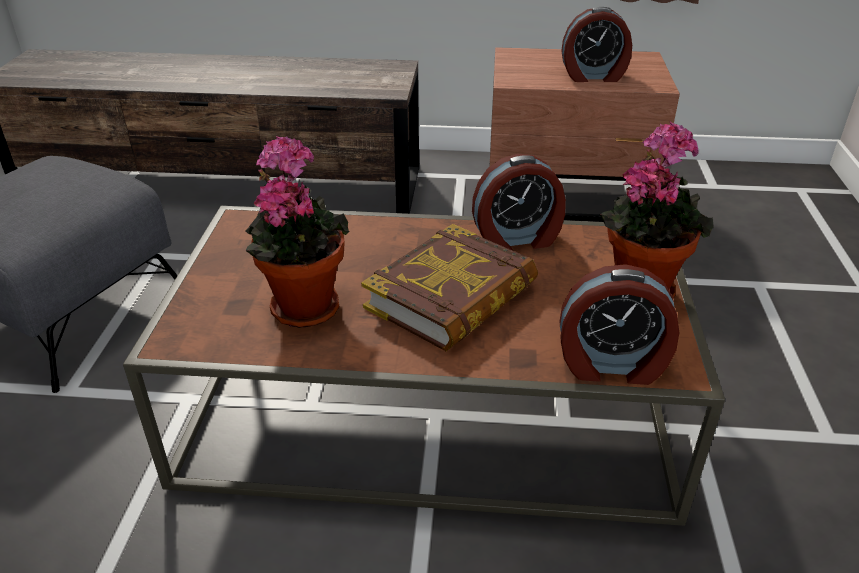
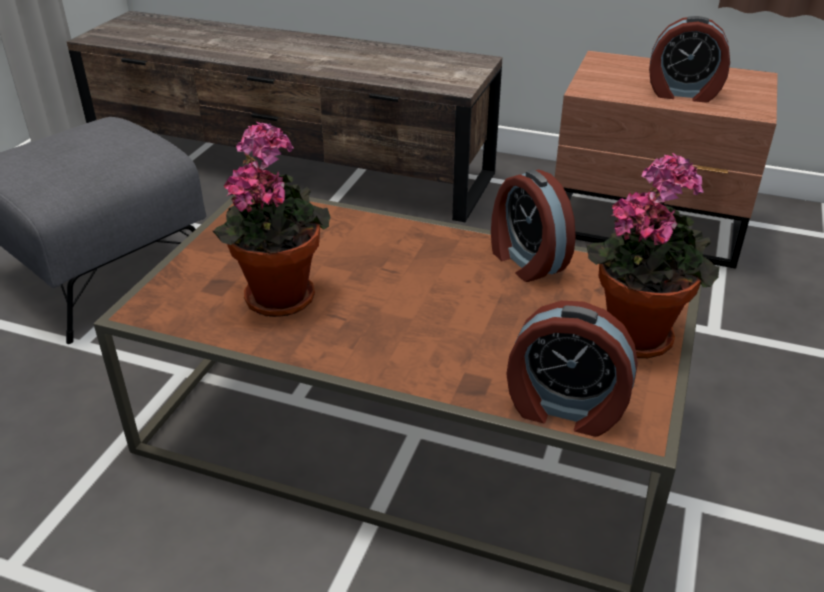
camera: 15 degrees right, 0 degrees up
(452, 297) = (429, 310): book -> none
(517, 239) = (525, 261): alarm clock -> alarm clock turned 60 degrees clockwise

